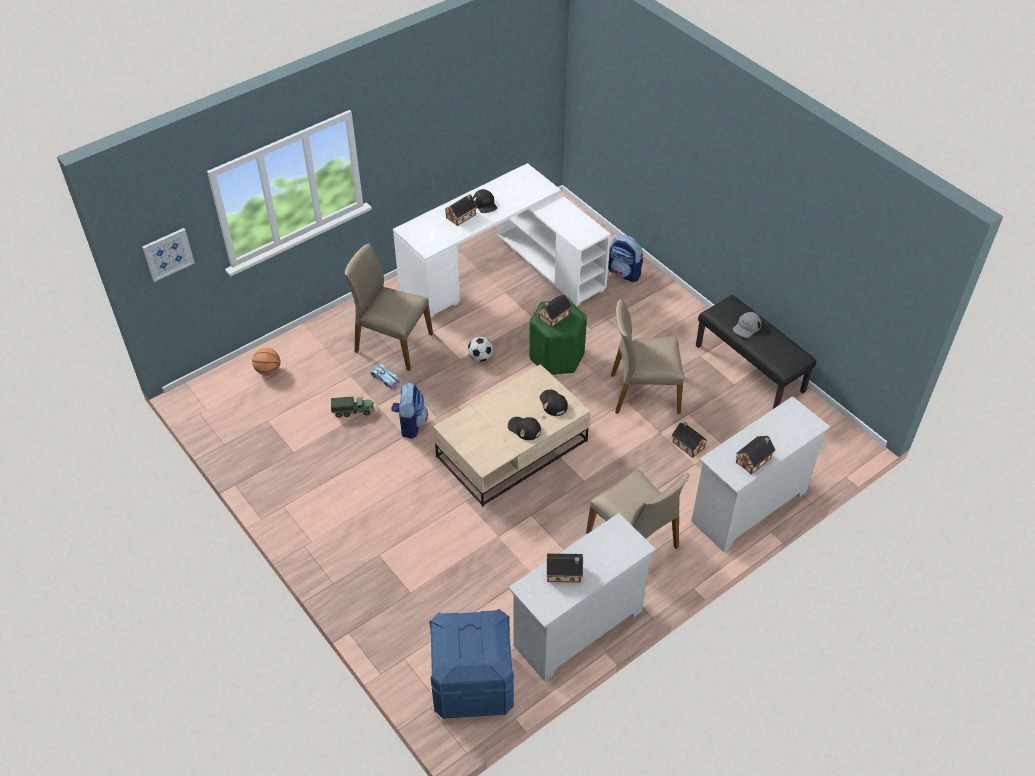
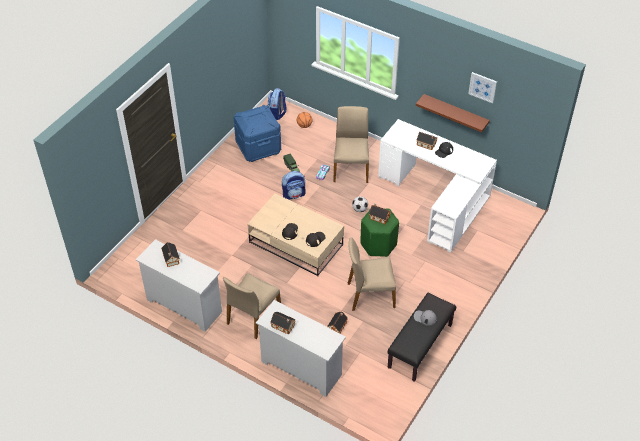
camera: 70 degrees right, 0 degrees up
(168, 254) = (288, 29): picture -> picture (483, 87)
(449, 155) = (455, 113): none -> brown shelf
(472, 683) = (136, 271): blue storage box -> blue storage box (258, 147)
(624, 273) = (473, 259): backpack -> backpack (277, 114)
(644, 392) = (370, 294): beige chair -> beige chair turned 75 degrees counterclockwise

